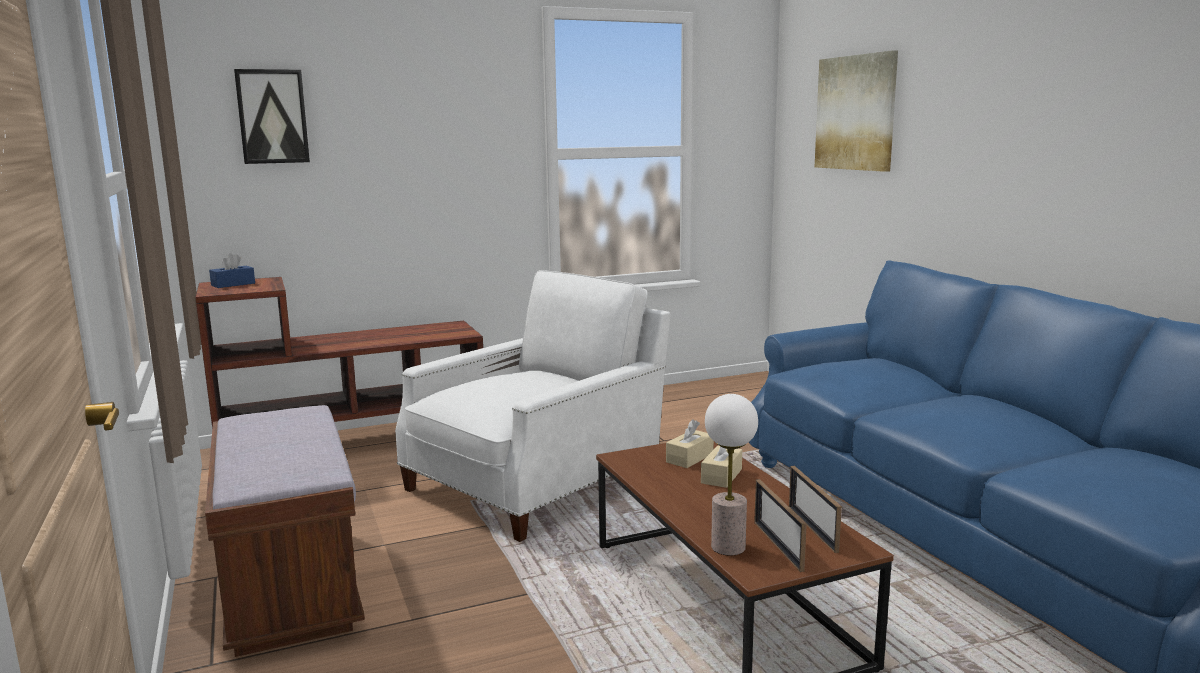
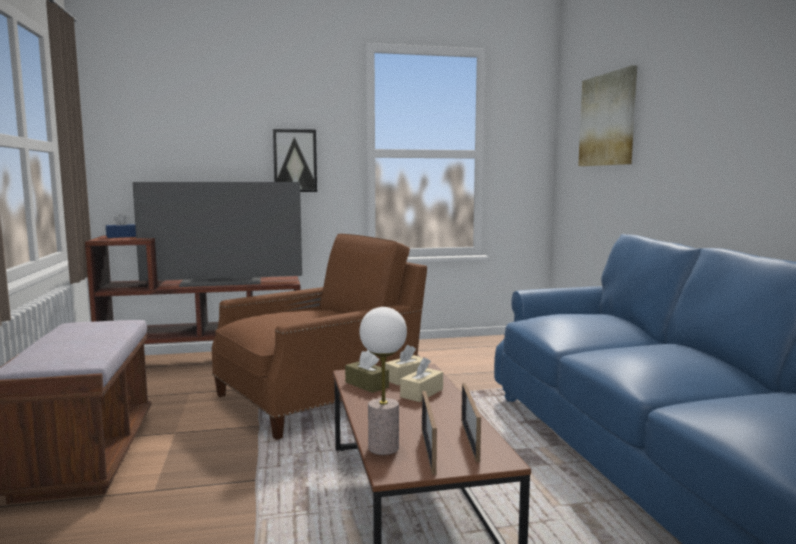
camera: 10 degrees right, 5 degrees down
(272, 116) = (161, 119): picture -> picture (295, 161)
(375, 338) = (222, 282): none -> television
(536, 482) = (318, 397): white armchair -> brown armchair
(651, 470) = (367, 385): none -> brown tissue box

